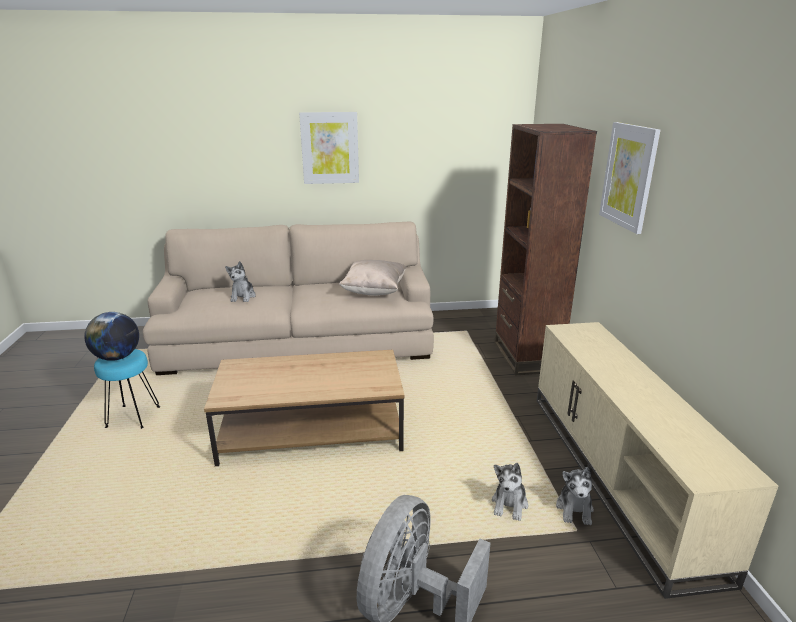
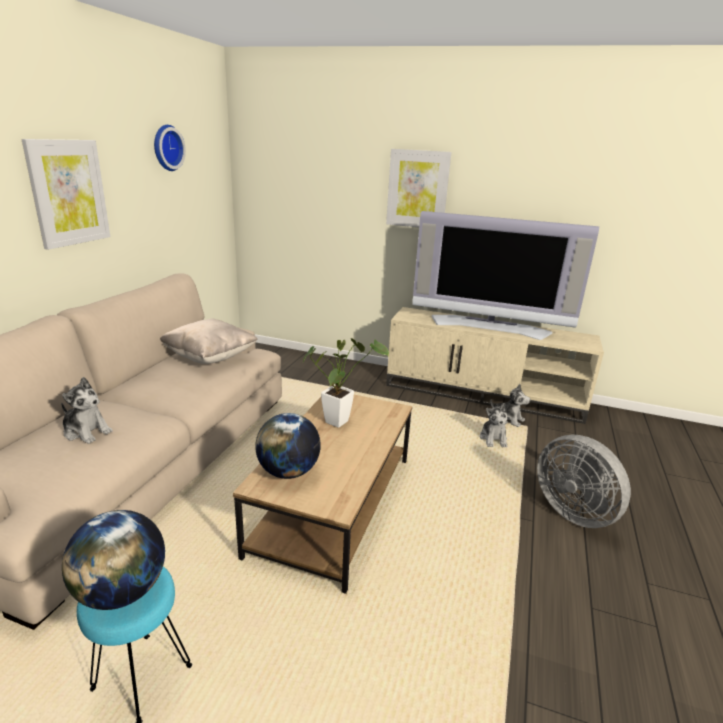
camera: 65 degrees left, 0 degrees up
(254, 369) = (288, 472): none -> globe
(344, 368) = (340, 420): none -> potted plant
(436, 116) = (166, 148): none -> wall clock
(509, 504) = (493, 439): plush toy -> plush toy turned 45 degrees clockwise
(526, 356) = (324, 366): brown bookcase -> none
(631, 382) = (489, 326): none -> television

